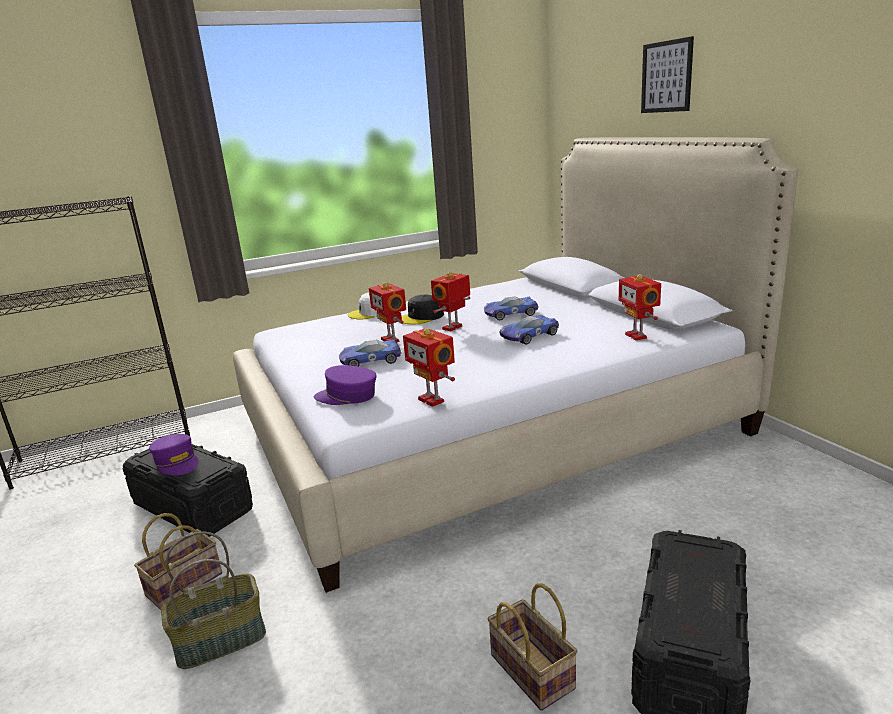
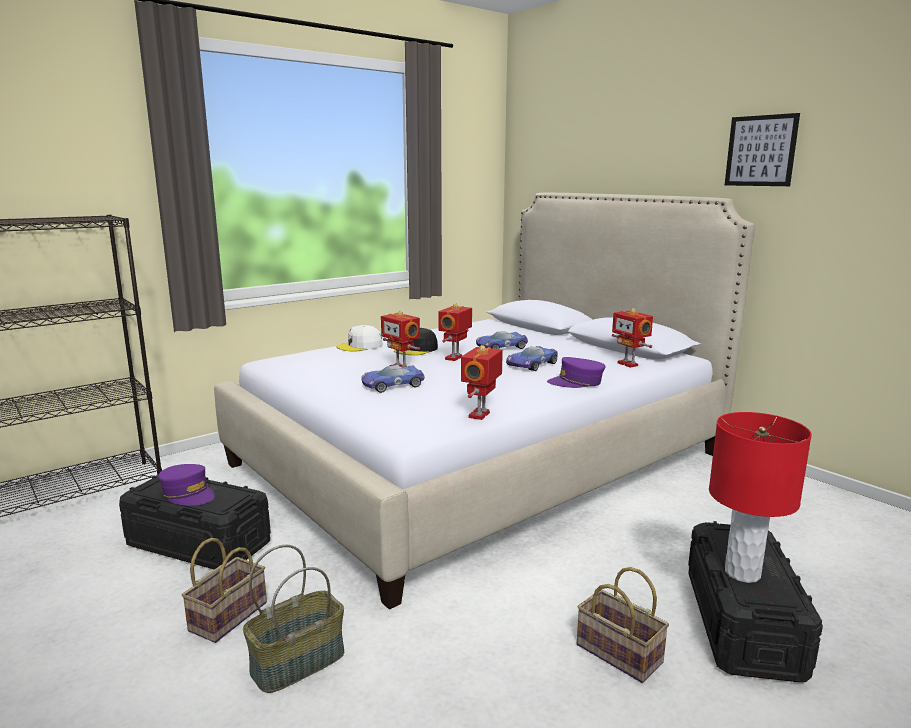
camera: 15 degrees left, 5 degrees down
(347, 396) = (393, 414): purple cap -> purple cap (576, 382)
(432, 400) = (481, 415): toy robot -> toy robot turned 75 degrees clockwise
(666, 77) = (628, 143): picture -> picture (761, 151)
(678, 601) = (742, 572): none -> red table lamp

